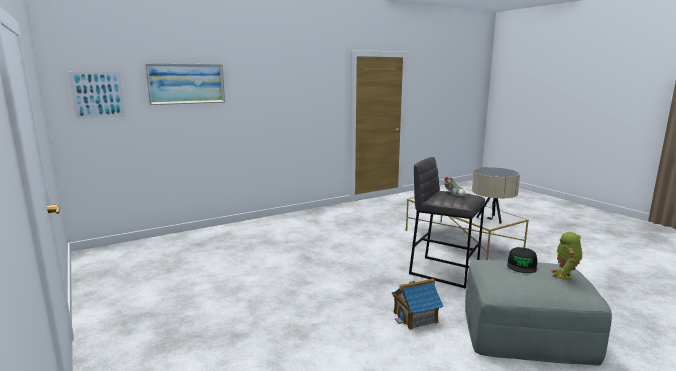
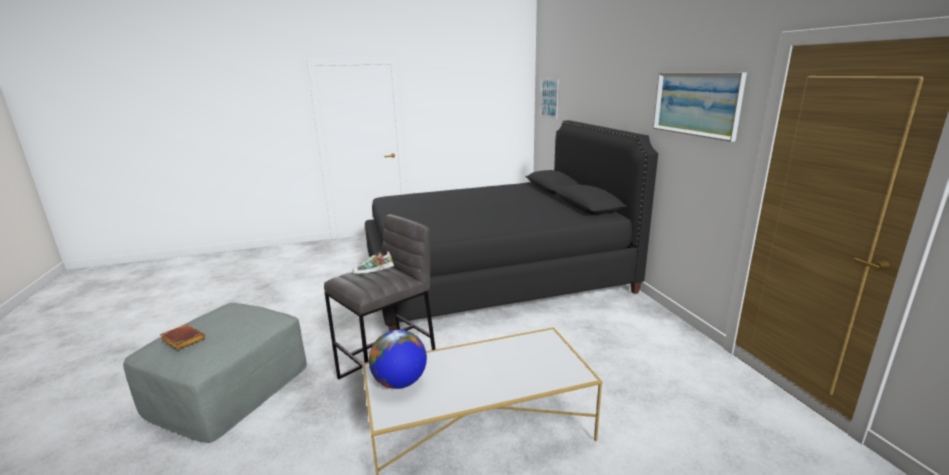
camera: 105 degrees right, 5 degrees up
(186, 83) = (586, 92): picture -> picture (696, 104)
(267, 256) = (493, 275): none -> black bed
(415, 317) = (319, 331): toy house -> none
(491, 220) = (400, 382): beige table lamp -> globe
(522, 265) = (232, 323): black cap -> none
(565, 275) = (181, 340): toy robot -> brown book

